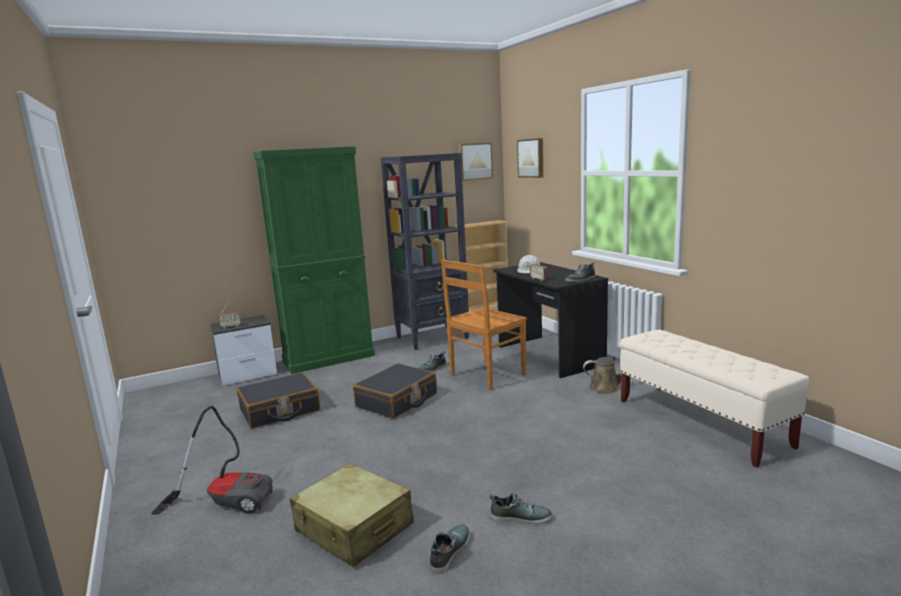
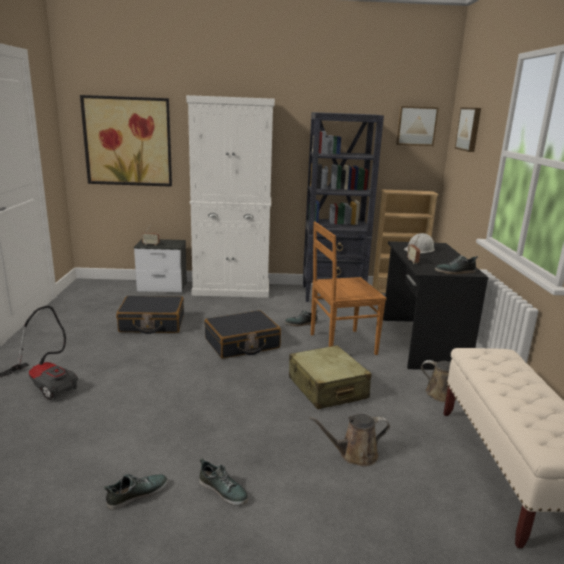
camera: 25 degrees right, 5 degrees up
(178, 212) = (128, 141): none -> picture
(329, 358) = (232, 290): green cabinet -> white cabinet
(354, 528) = (96, 441): beige suitcase -> beige suitcase (327, 388)
(591, 451) = (354, 454): none -> brown watering can

